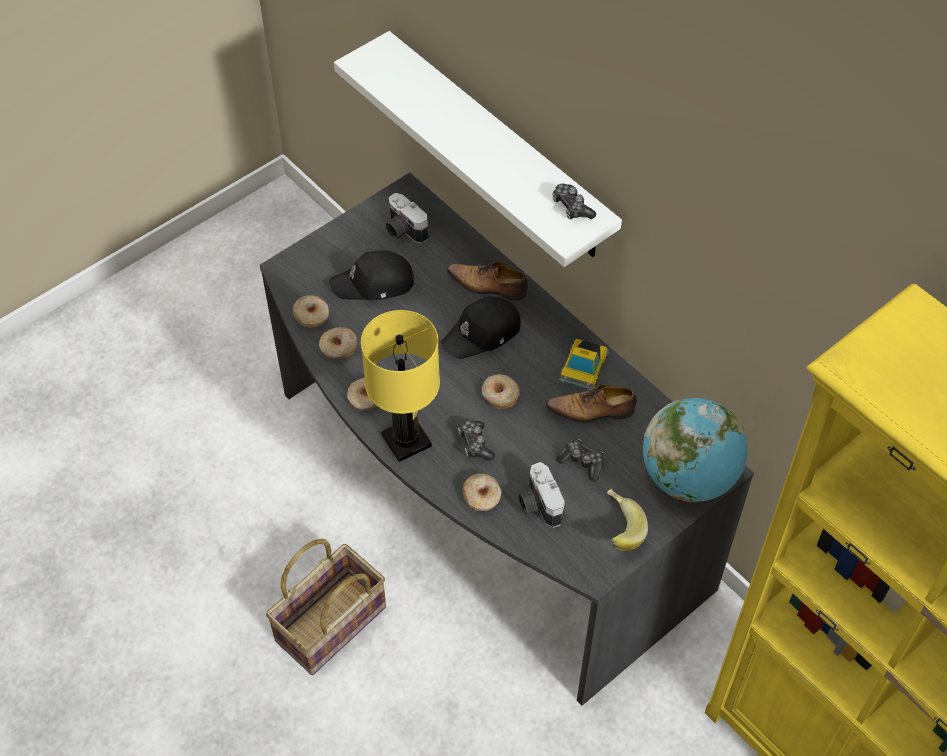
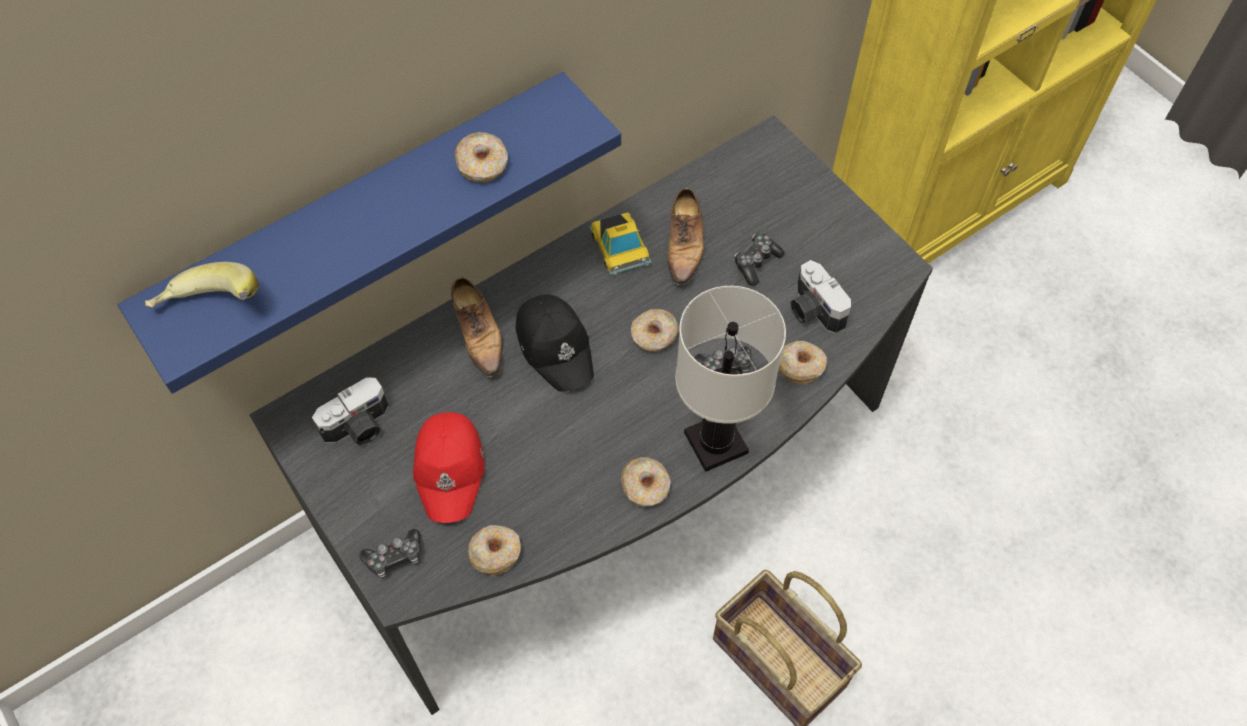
camera: 85 degrees left, 5 degrees up
(338, 348) = (557, 519): donut -> donut (482, 164)
(374, 284) = (450, 469): black cap -> red cap
(406, 441) = (717, 443): yellow table lamp -> white table lamp
(488, 286) = (479, 333): shoe -> shoe turned 45 degrees counterclockwise
(498, 148) = (364, 215): white shelf -> blue shelf
(538, 505) = (812, 310): camera -> camera turned 75 degrees clockwise
(571, 207) = (535, 117): game controller -> game controller (395, 557)
(583, 367) = (620, 246): toy car -> toy car turned 45 degrees clockwise
(617, 529) = (845, 240): banana -> banana (211, 310)
(688, 477) = (779, 169): globe -> none

